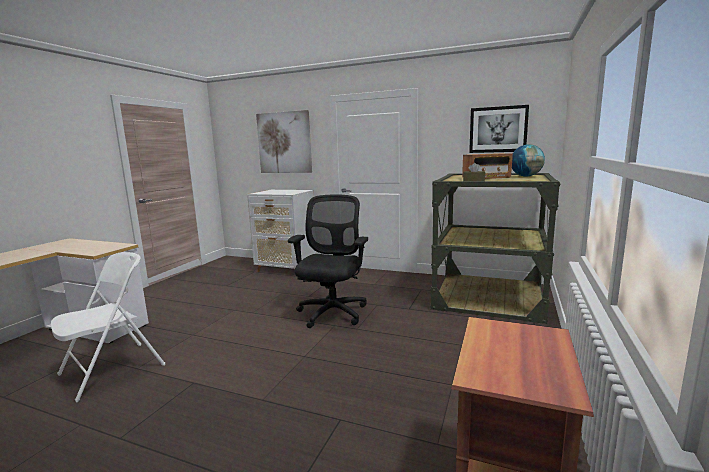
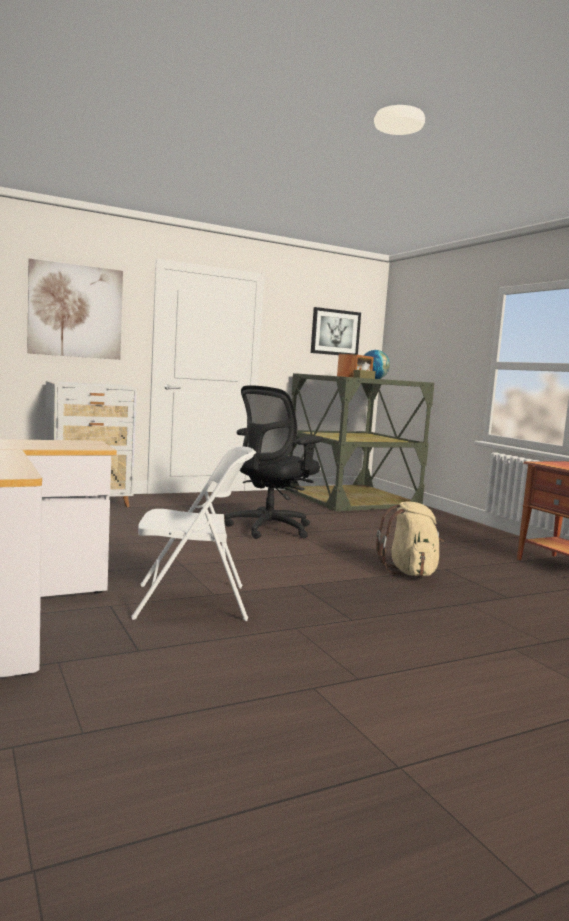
camera: 50 degrees left, 5 degrees down
(112, 370) = (191, 602): white chair -> white chair turned 90 degrees clockwise
(299, 407) = (410, 572): none -> beige backpack
(332, 315) = (272, 527): black office chair -> black office chair turned 105 degrees counterclockwise

